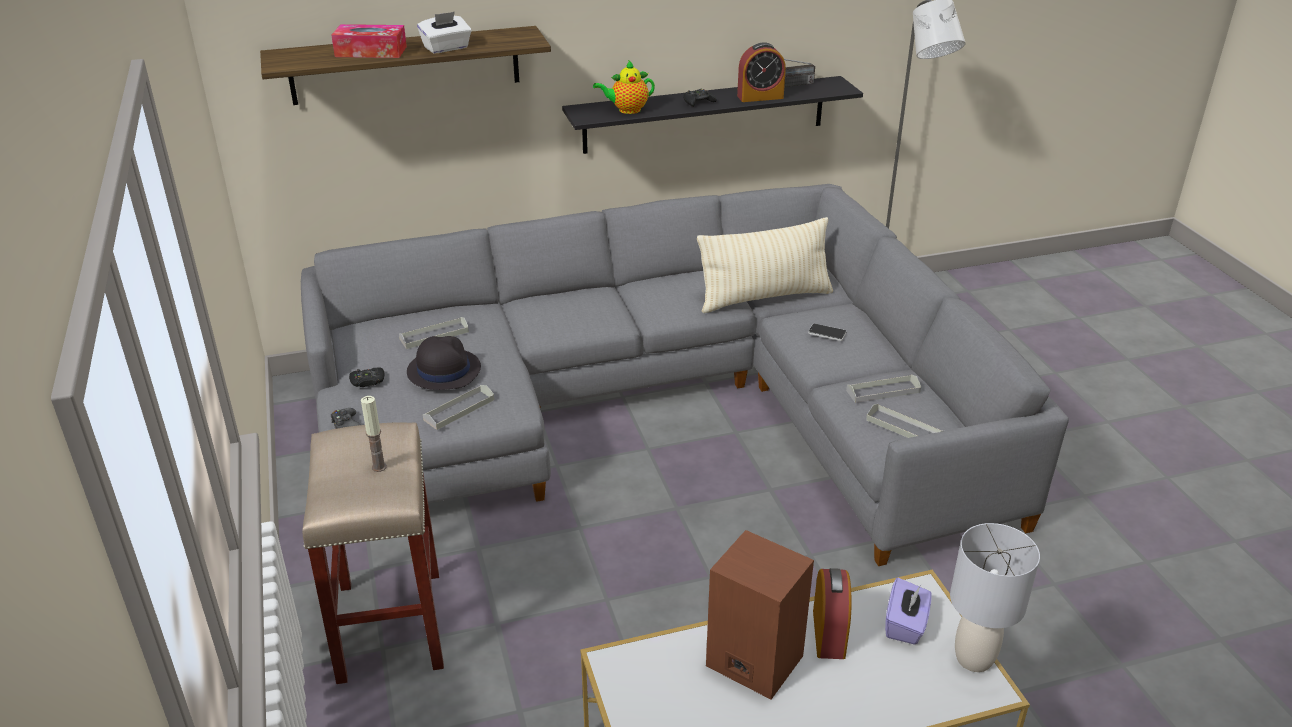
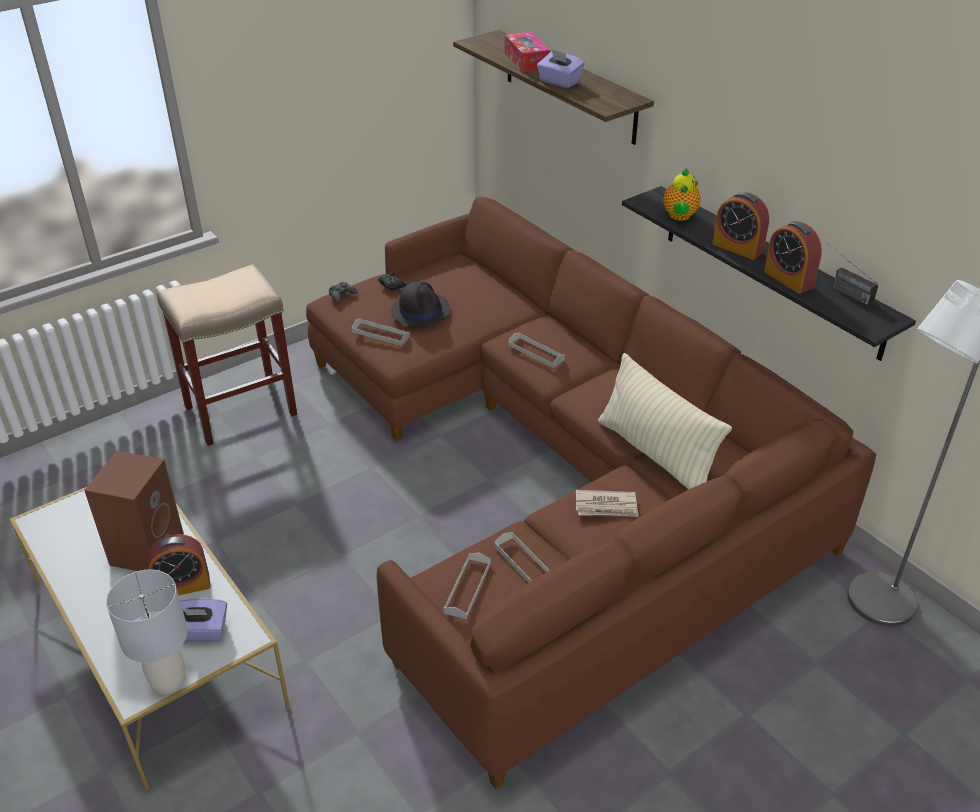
camera: 70 degrees right, 5 degrees up
(379, 467) = (221, 297): candle -> none
(434, 335) = (465, 293): grey tray -> grey tray (536, 352)
(446, 48) = (559, 82): white tissue box -> purple tissue box
(627, 110) = (679, 216): teapot -> teapot turned 135 degrees counterclockwise
(661, 406) = (554, 472): grey sofa -> brown sofa
(698, 102) = (737, 248): black game controller -> alarm clock
(827, 333) = (606, 506): phone -> newspaper

